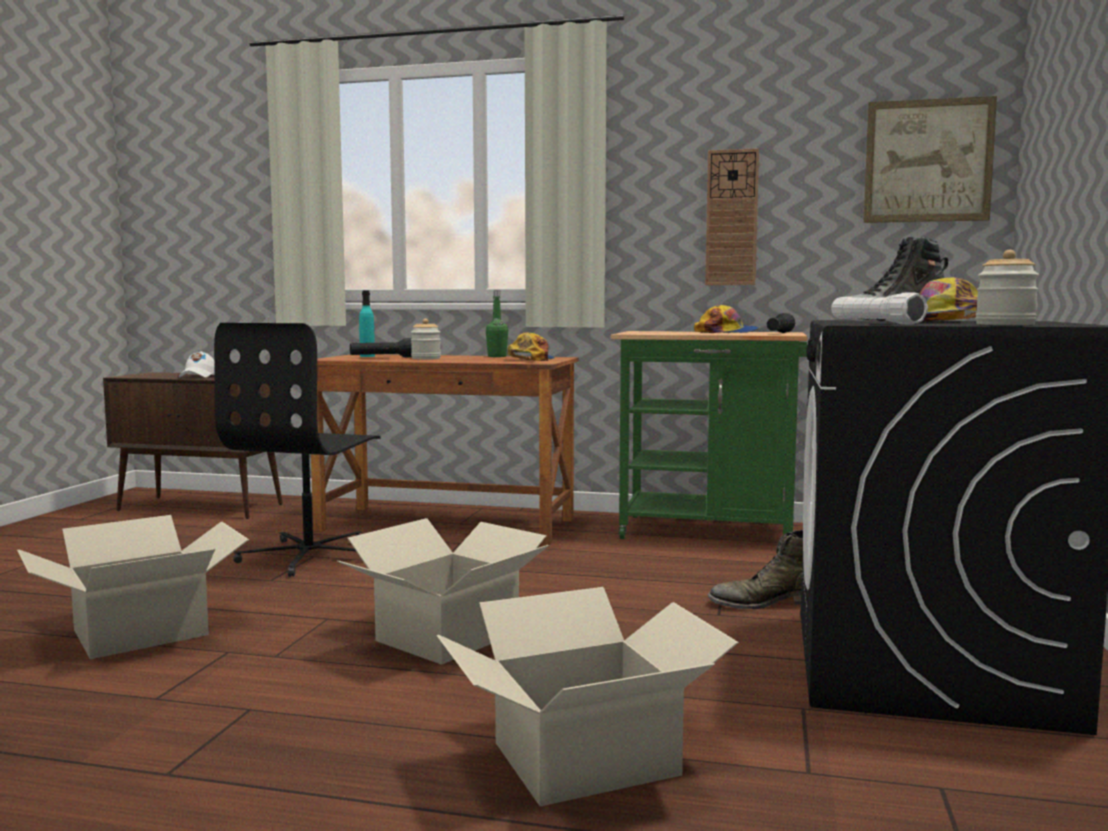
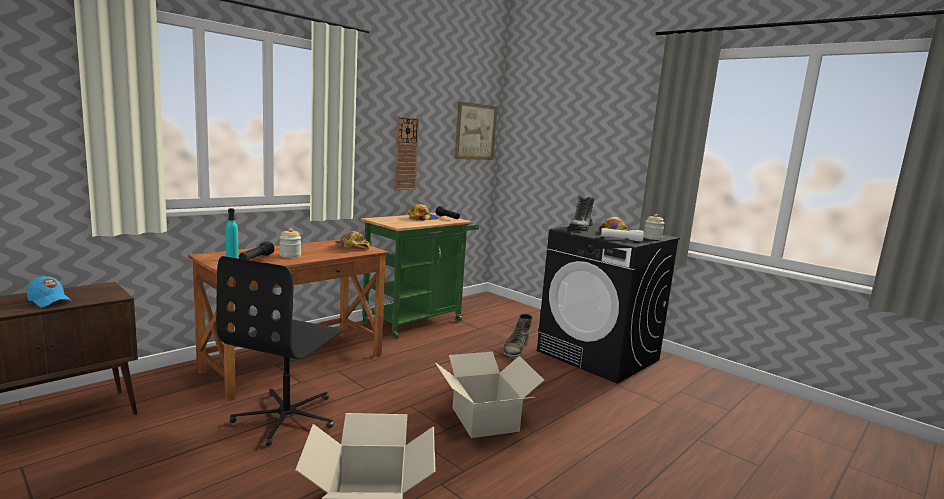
camera: 60 degrees left, 5 degrees up
(198, 376) = (49, 301): white cap -> blue cap
(310, 556) = (287, 417): black office chair -> black office chair turned 60 degrees clockwise
(497, 356) = (310, 245): green bottle -> none
(584, 757) = (632, 433): cardboard box -> none

